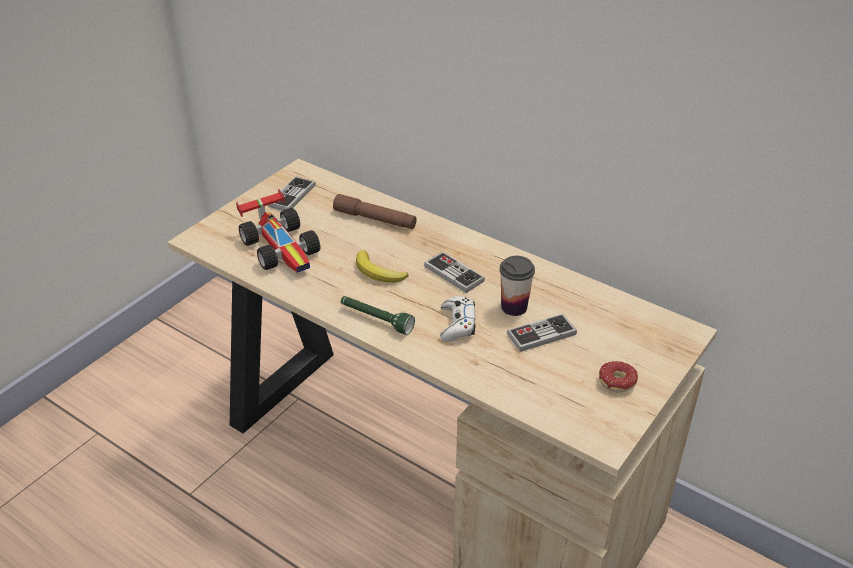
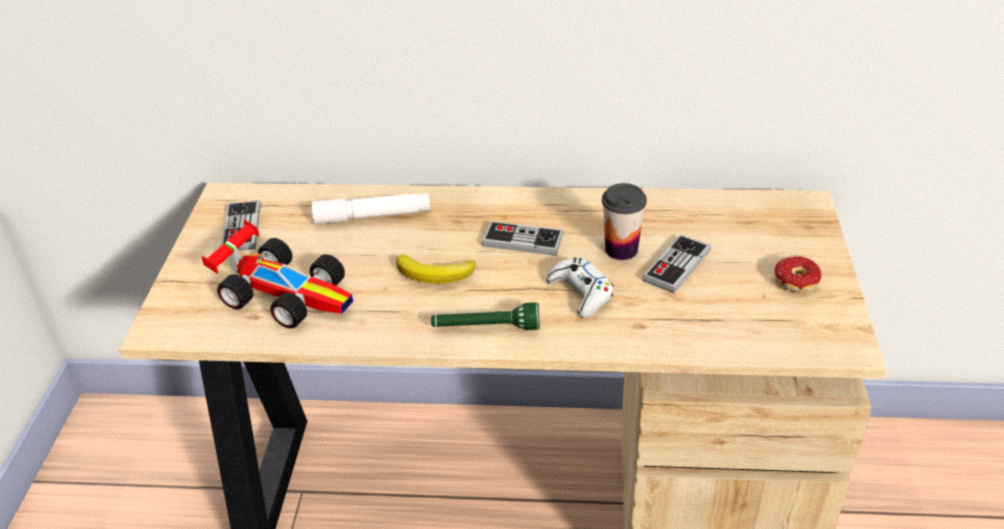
camera: 30 degrees left, 0 degrees up
(375, 219) = (373, 216): brown flashlight -> white flashlight

